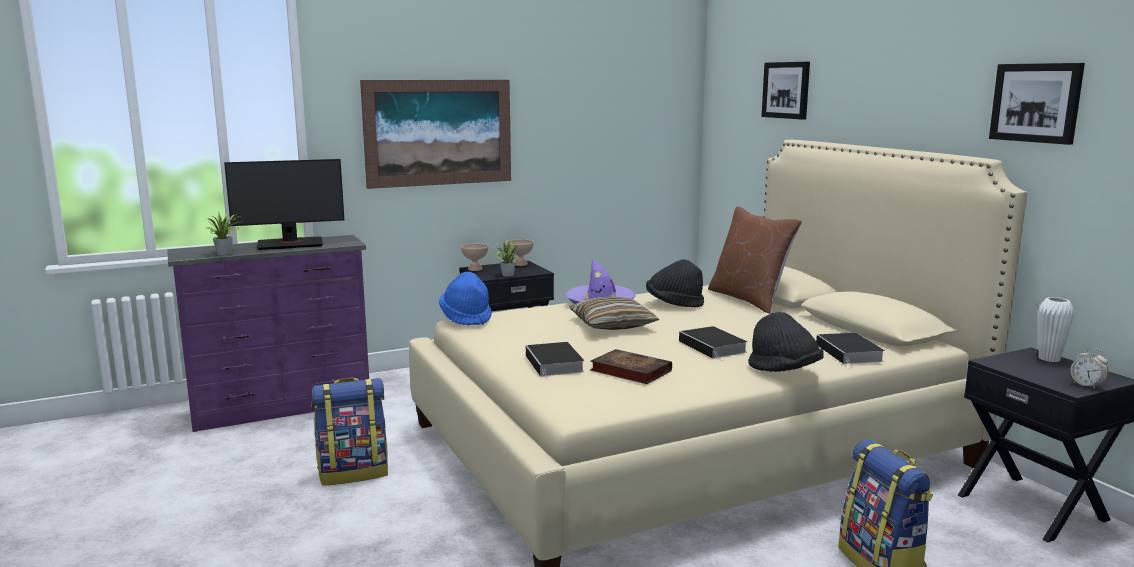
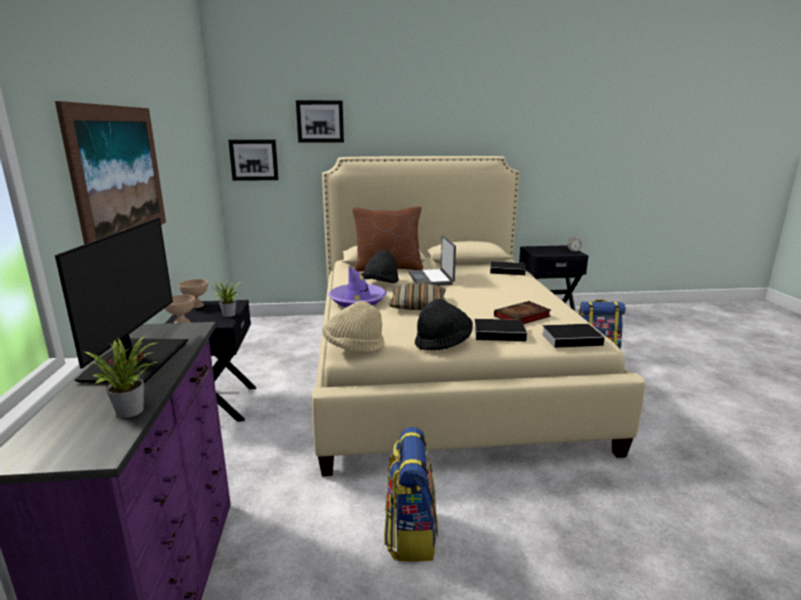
camera: 70 degrees left, 5 degrees up
(466, 318) = (353, 347): blue hat -> beige hat
(714, 347) = (484, 291): book -> book (573, 339)
(731, 320) = (431, 279): none -> laptop
(784, 371) = (533, 287): black hat -> black hat (443, 343)
(1036, 102) = (511, 125): picture -> picture (254, 160)
(1049, 359) = (538, 247): white vase -> none

